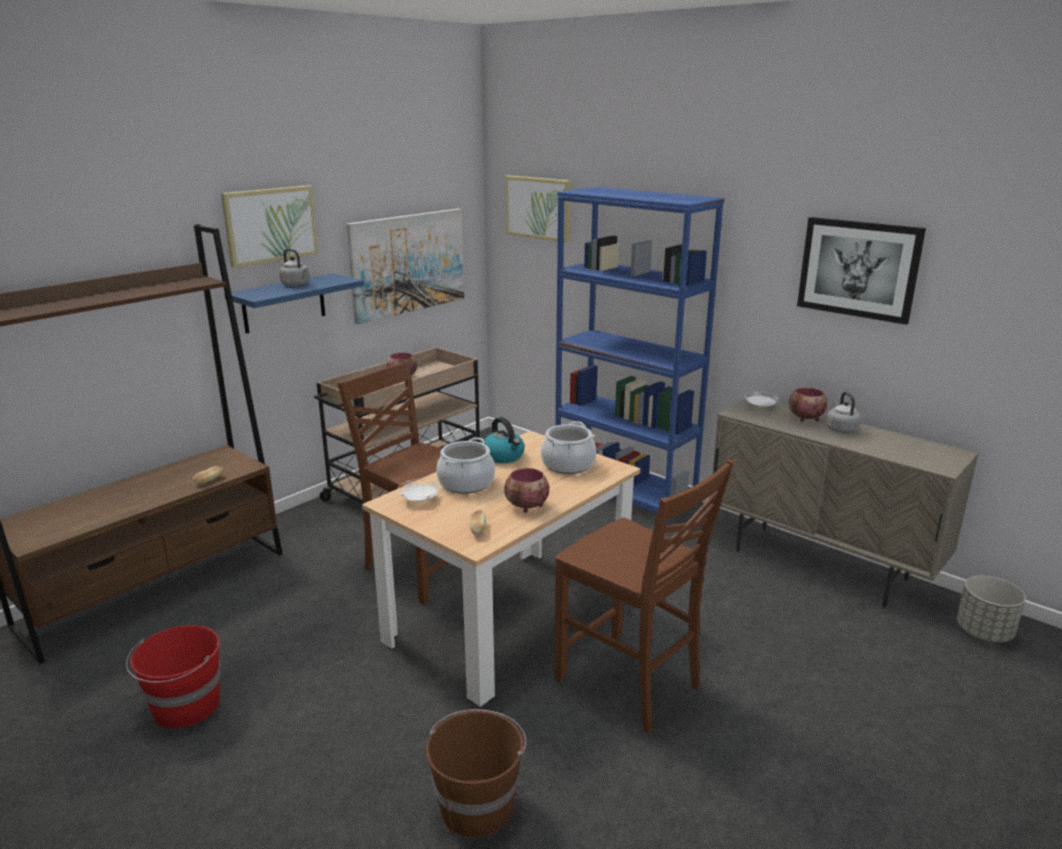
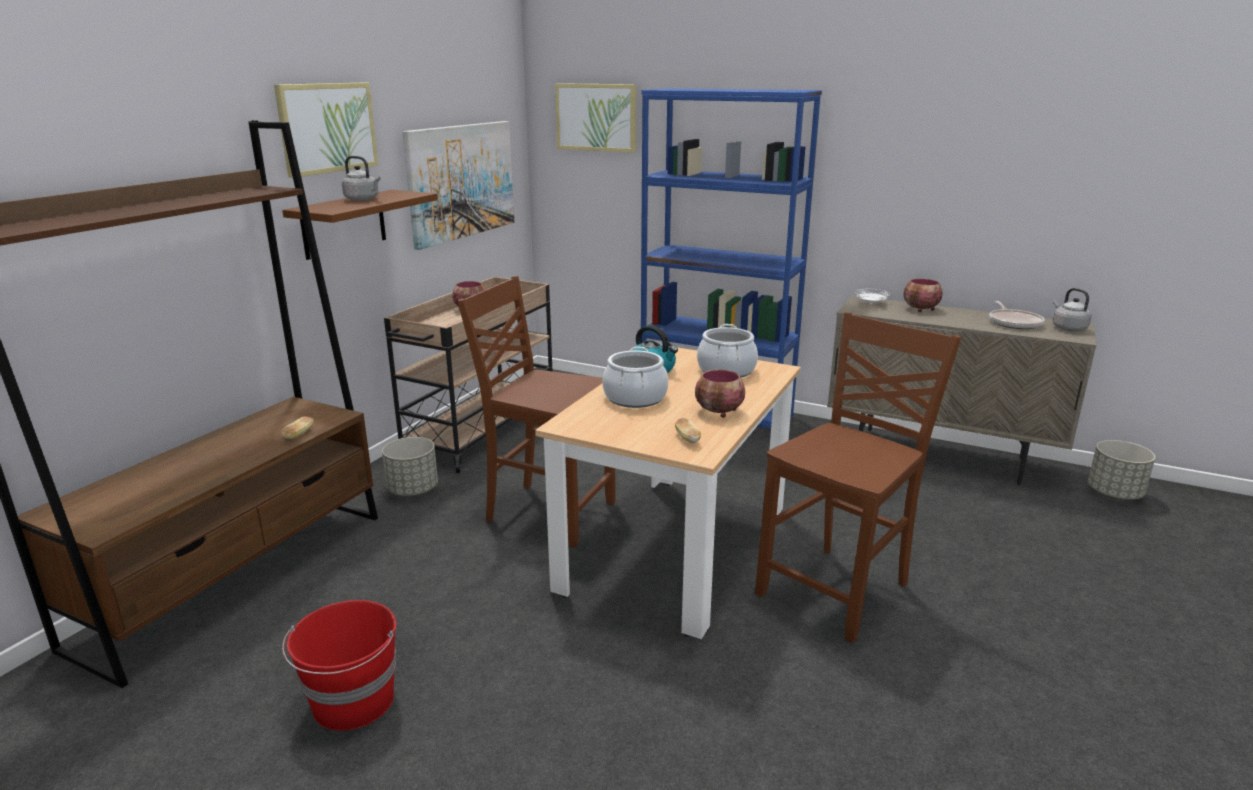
camera: 15 degrees left, 0 degrees up
(284, 303) = (344, 224): blue shelf -> brown shelf
(322, 532) = (412, 490): none -> grey planter
(419, 500) = (598, 418): white plate -> none
(477, 805) = (759, 740): brown bucket -> none
(630, 684) = (837, 590): brown chair -> brown chair turned 75 degrees counterclockwise
(840, 429) = (960, 315): grey kettle -> grey kettle (1067, 328)
(858, 269) = (967, 153): picture -> none
(890, 443) = (1014, 322): none -> frying pan

